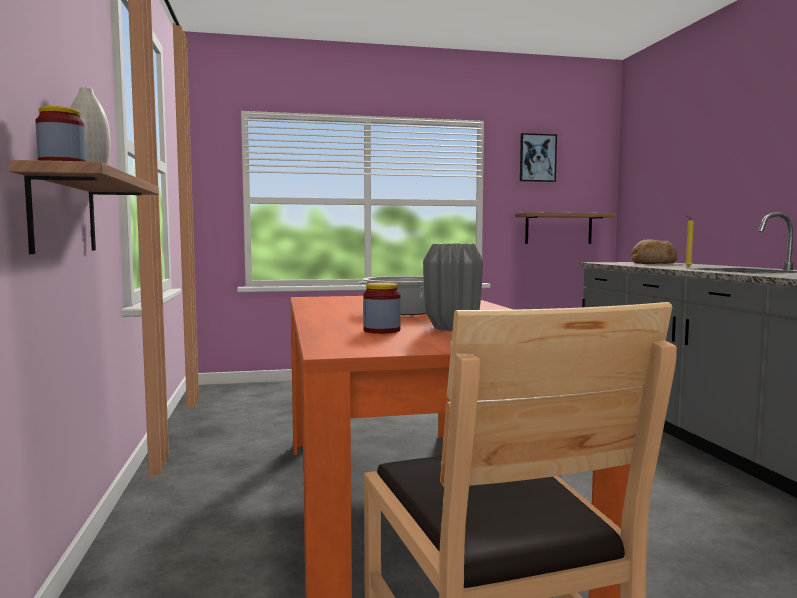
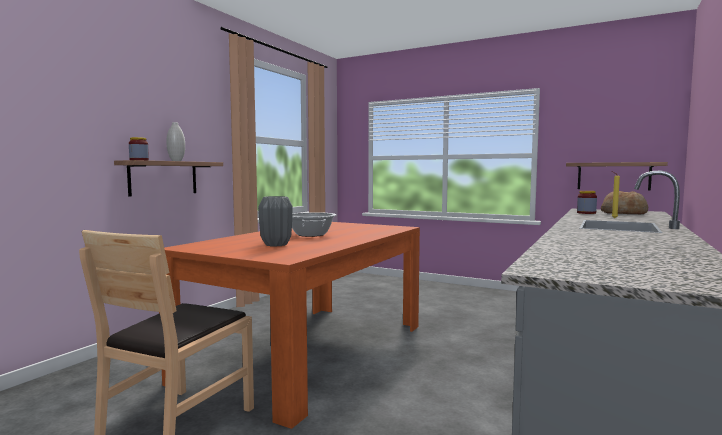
camera: 40 degrees right, 0 degrees up
(382, 330) = (244, 242): jar -> jar (586, 213)
(537, 158) = (592, 114): picture -> none

